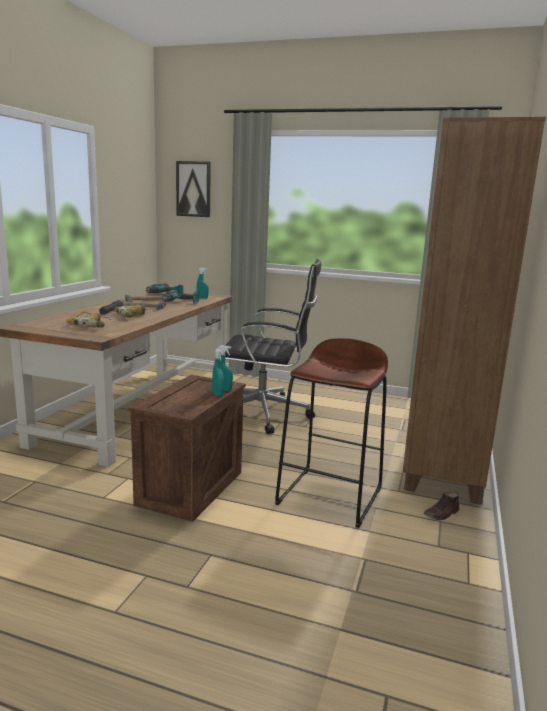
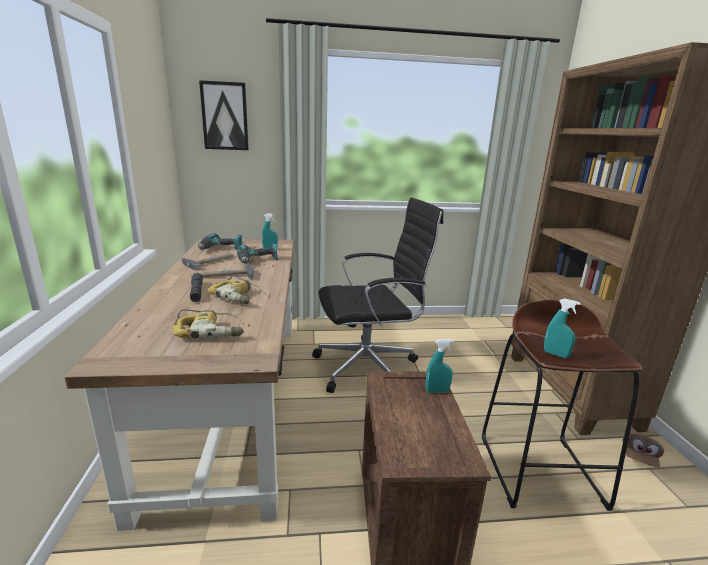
camera: 25 degrees left, 5 degrees up
(217, 394) = (444, 403): turquoise spray bottle -> turquoise spray bottle (555, 354)
(441, 514) = (639, 457): brown shoe -> brown cap

